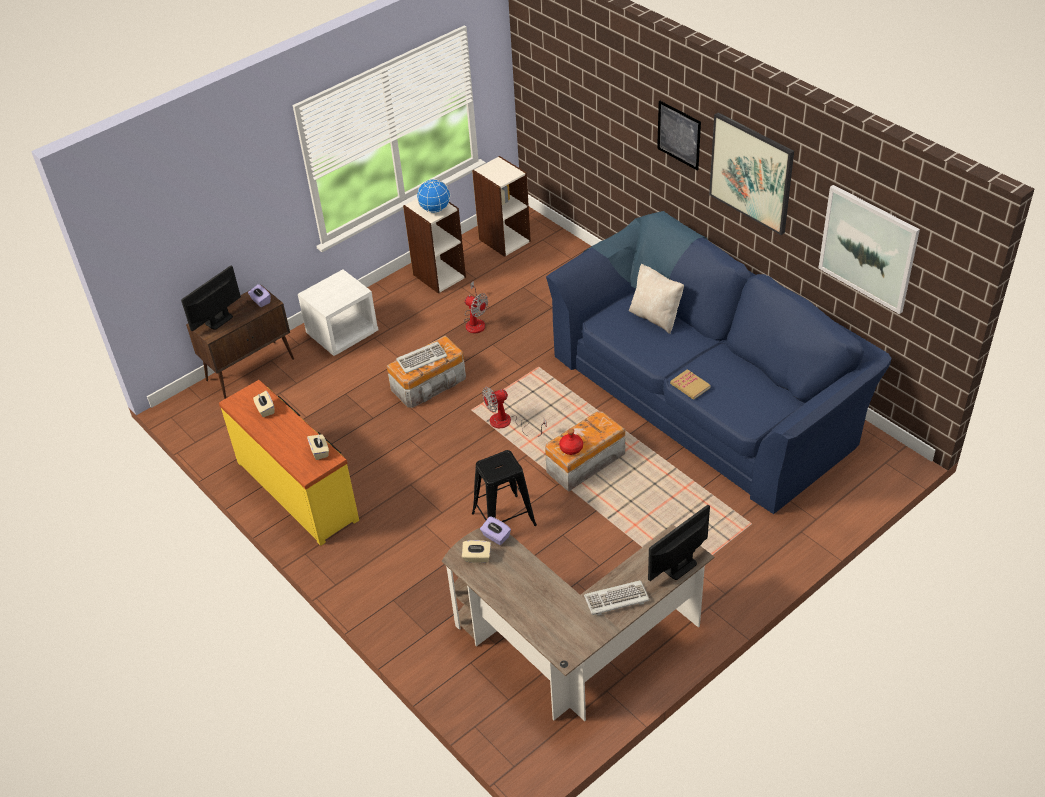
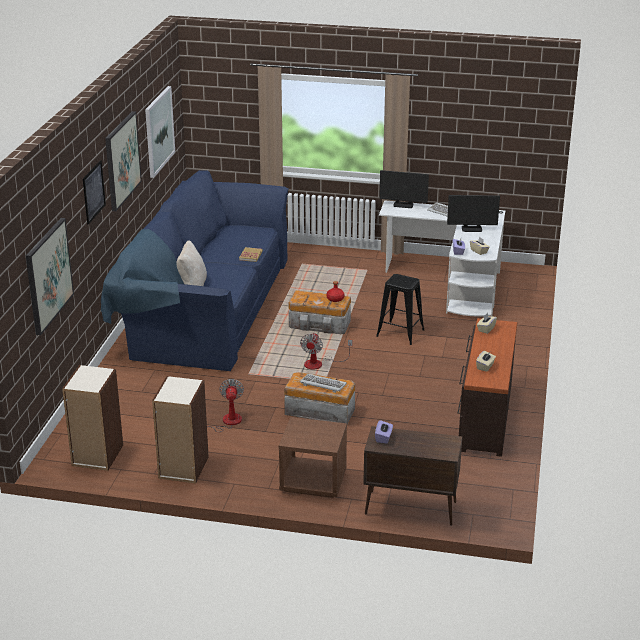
camera: 130 degrees left, 15 degrees down
(219, 320) = (431, 446): monitor -> monitor (471, 229)
(298, 489) = (485, 416): yellow dresser -> brown dresser
(343, 334) = (312, 481): white nightstand -> brown nightstand
(435, 210) = (181, 385): globe -> none
(507, 423) = (319, 363): fan -> fan turned 75 degrees clockwise
(572, 648) = (454, 282): brown desk -> white desk
(582, 112) = (48, 275): none -> picture

